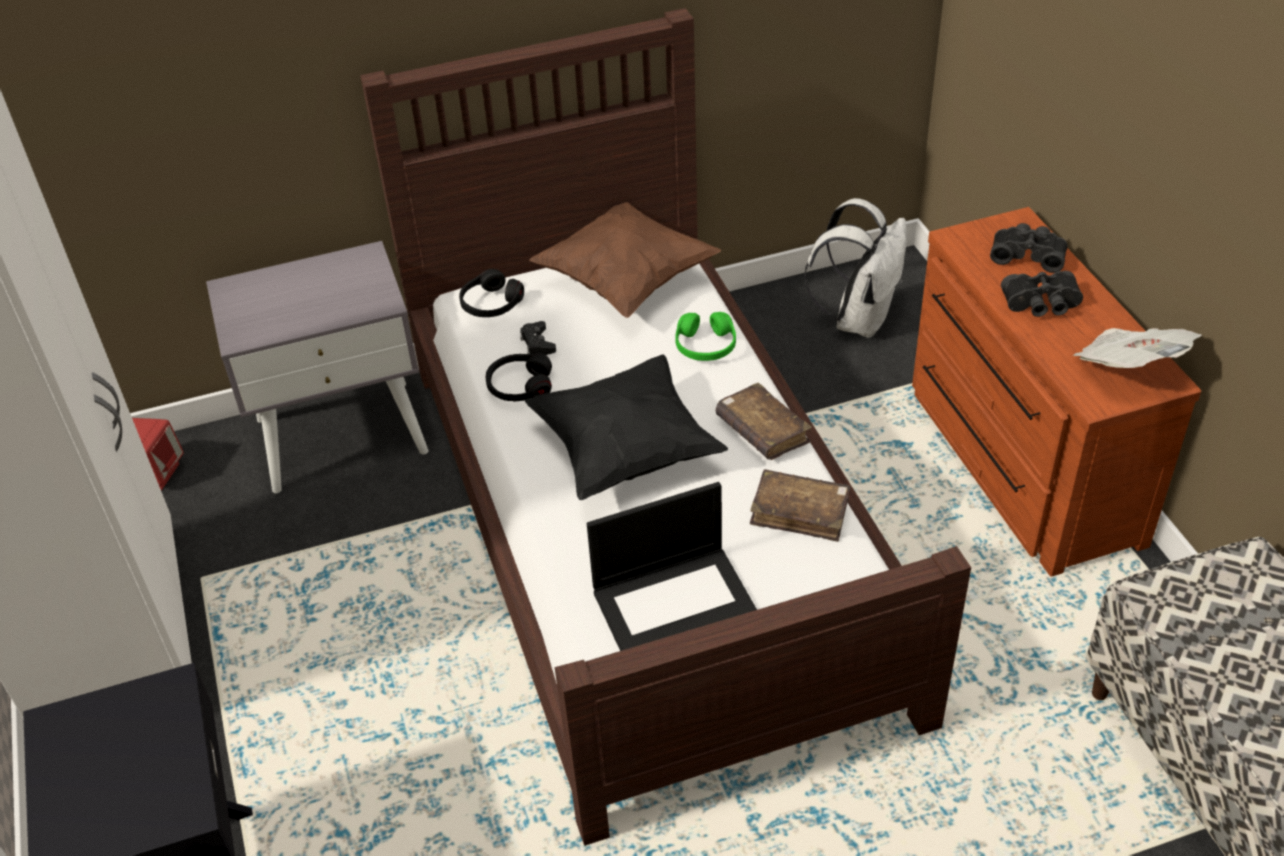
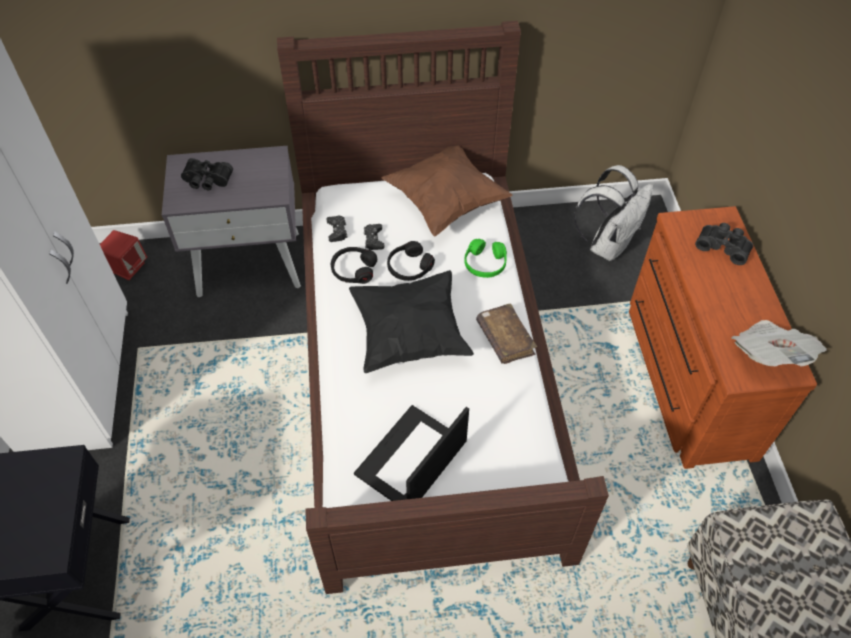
camera: 10 degrees right, 10 degrees up
(481, 343) = (337, 231): none -> black game controller
(491, 303) = (351, 202): black headphones -> black headphones (409, 267)
(676, 603) = (411, 460): laptop -> laptop turned 135 degrees clockwise
(800, 513) = (513, 408): brown book -> none
(1041, 305) = (721, 290): black binoculars -> black binoculars (207, 181)

